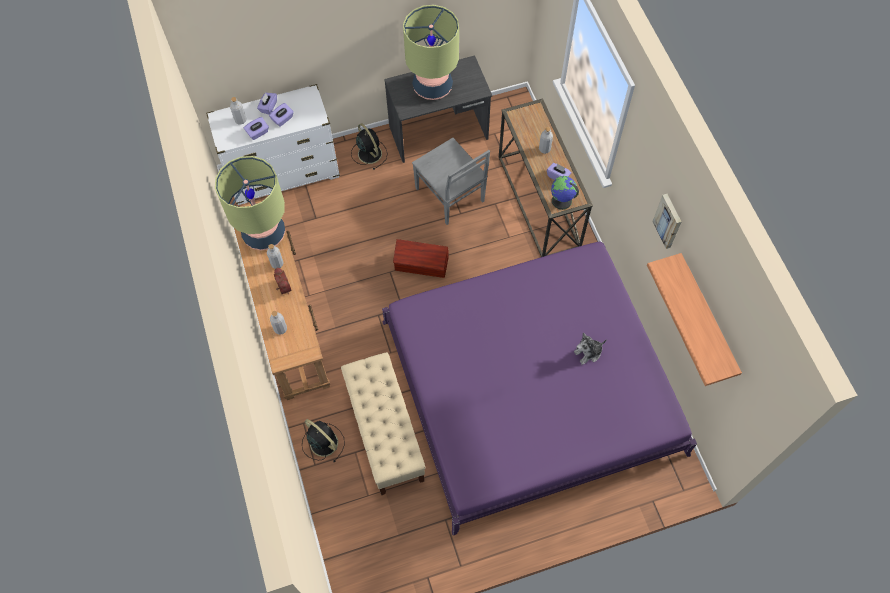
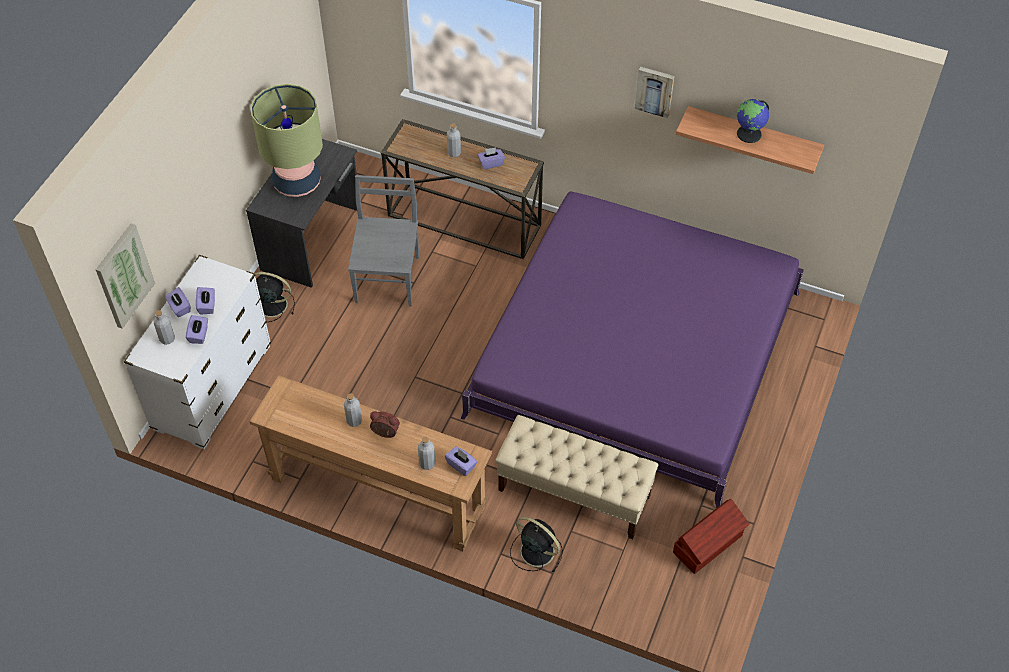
camera: 50 degrees left, 10 degrees down
(222, 58) = (124, 276): none -> picture
(264, 233) = (309, 409): table lamp -> none
(296, 349) = (461, 465): none -> purple tissue box
(323, 442) = (535, 550): black fan -> black fan turned 45 degrees clockwise
(422, 265) = (434, 348): brown storage box -> brown storage box (709, 544)
(450, 196) = (388, 277): grey chair -> grey chair turned 90 degrees counterclockwise
(561, 201) = (517, 177): globe -> globe (749, 134)
(588, 353) = (665, 271): plush toy -> none

